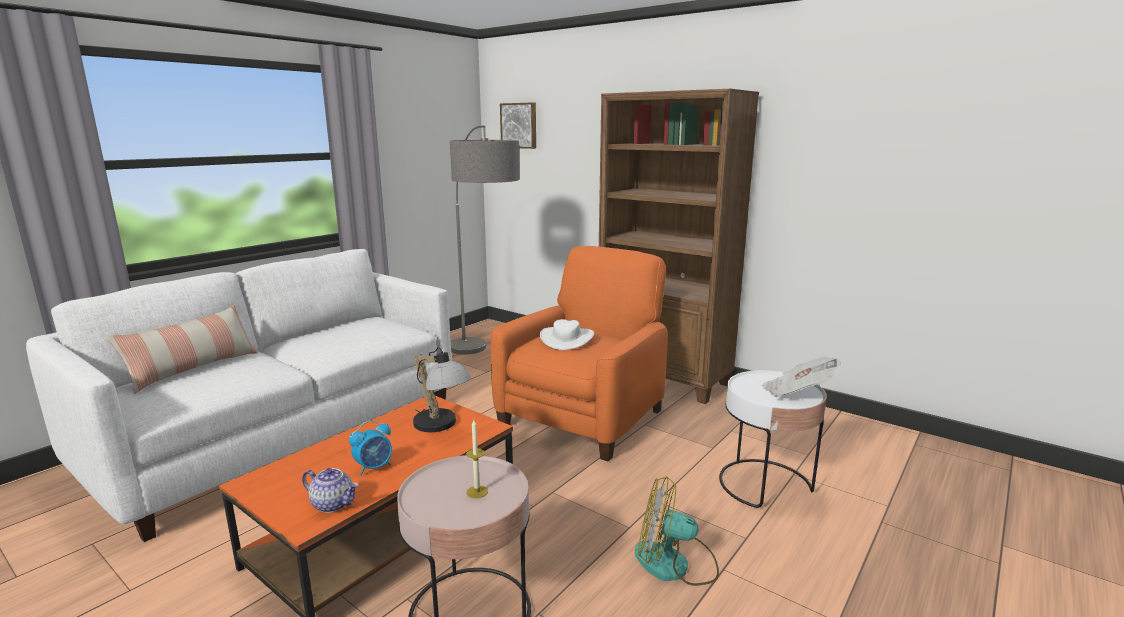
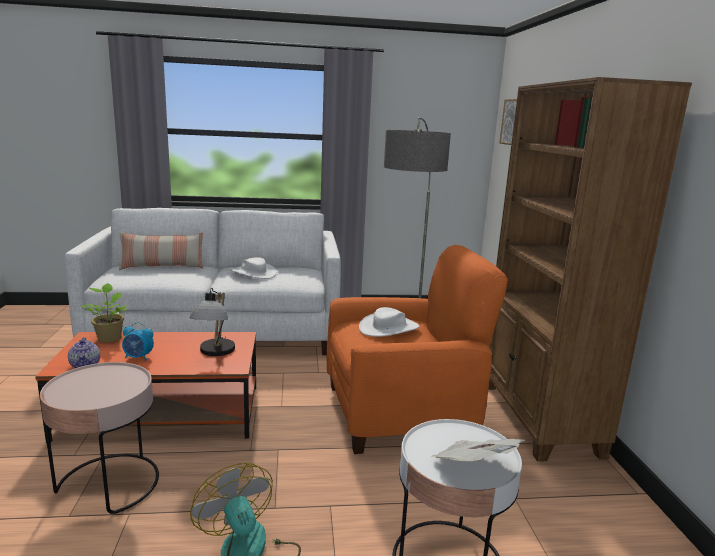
camera: 45 degrees right, 0 degrees up
(282, 470) = (109, 337): none -> potted plant
(333, 338) = (253, 273): none -> white hat
(477, 492) = (100, 390): candle -> none

